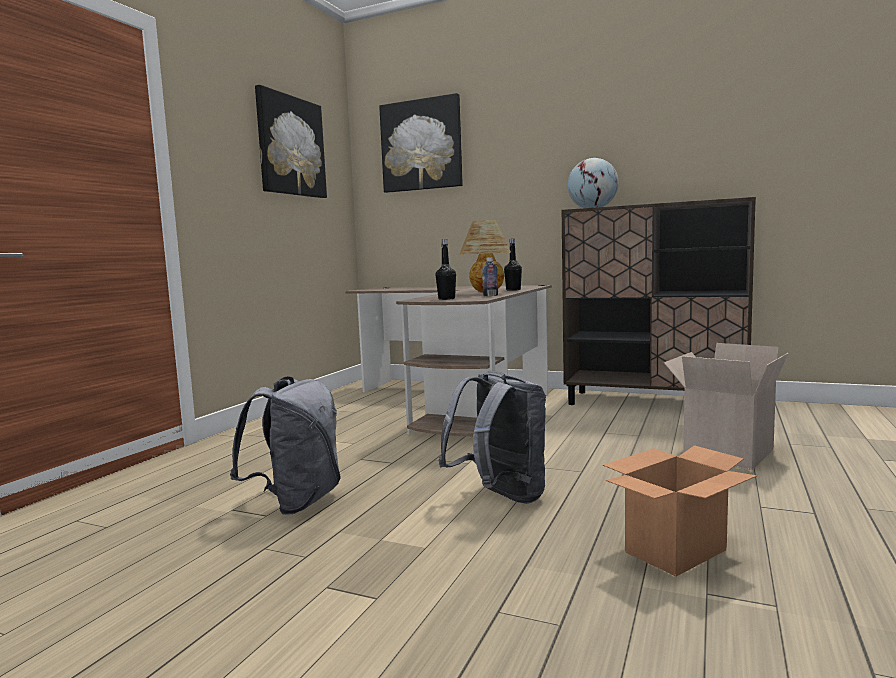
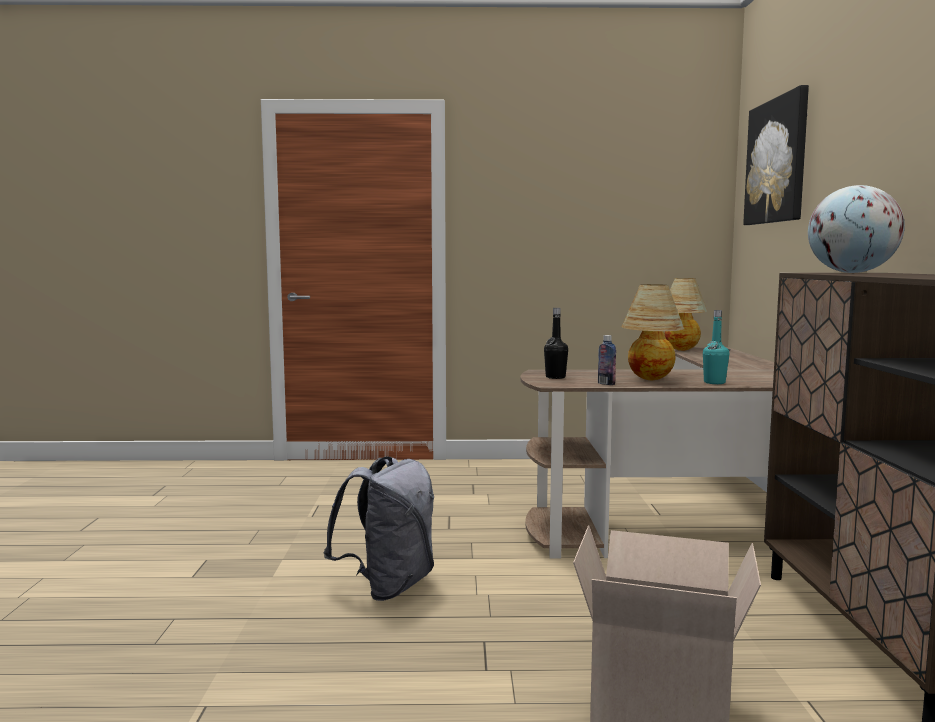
camera: 65 degrees right, 0 degrees up
(290, 146) = (612, 182): picture -> none
(297, 502) = (339, 518): grey backpack -> none
(372, 290) = (682, 350): none -> table lamp
(513, 290) = (714, 382): black bottle -> turquoise bottle
(675, 551) = (290, 685): cardboard box -> none

